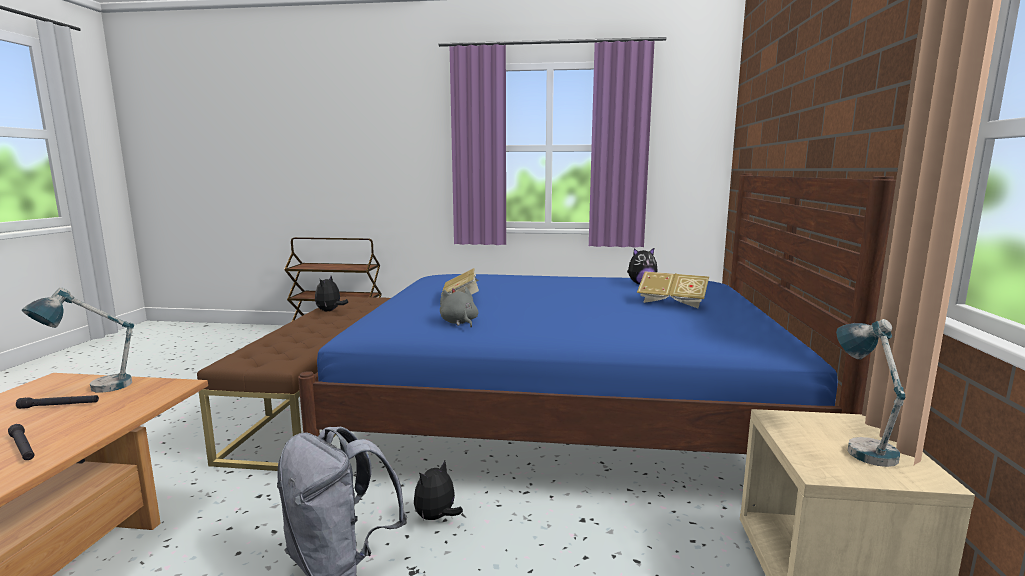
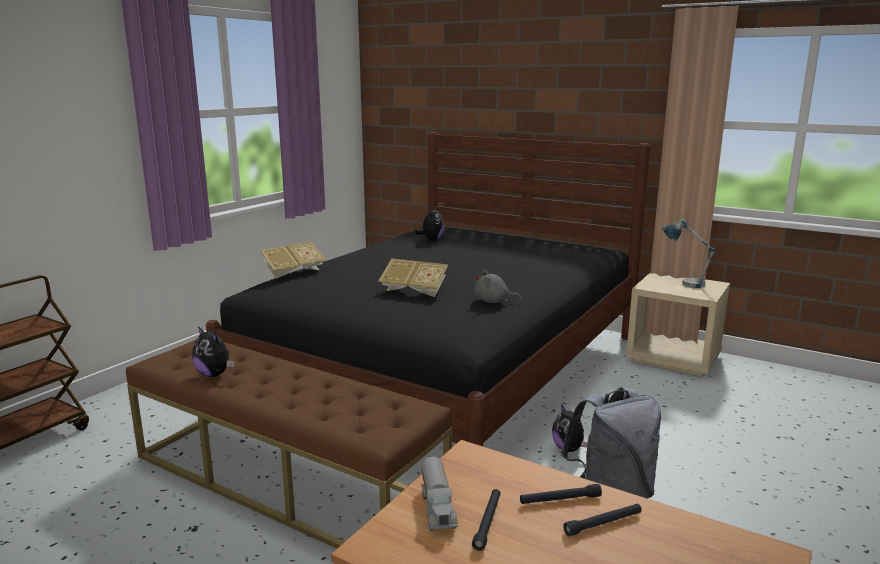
camera: 65 degrees left, 5 degrees up
(78, 426) = (560, 500): none -> black flashlight
(92, 388) = (438, 508): table lamp -> toy truck
(565, 415) = (447, 369): blue bed -> black bed
(672, 303) = (502, 245): book -> book (293, 272)

